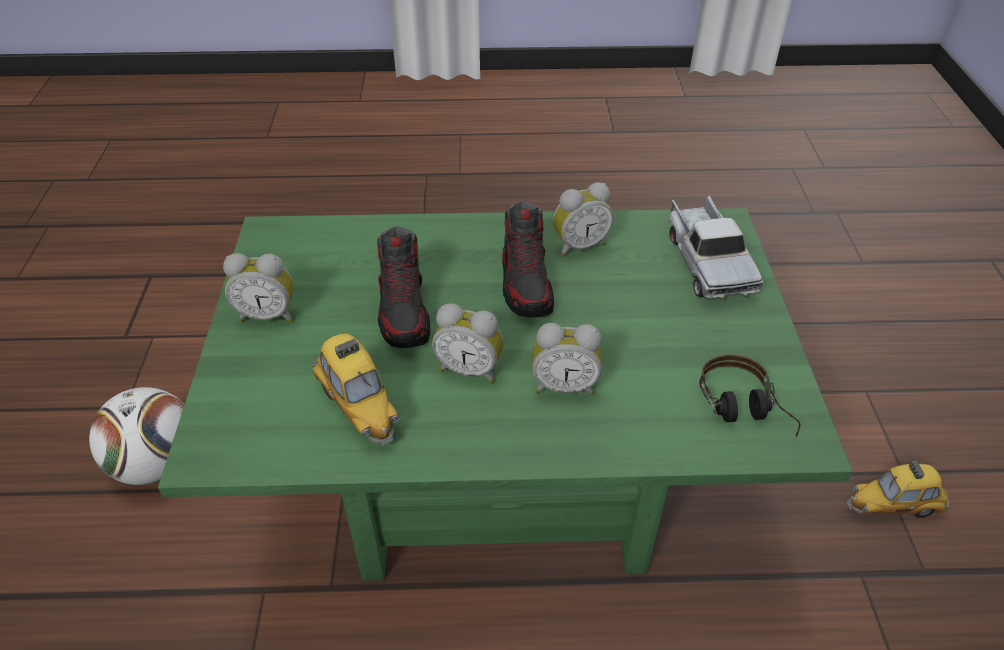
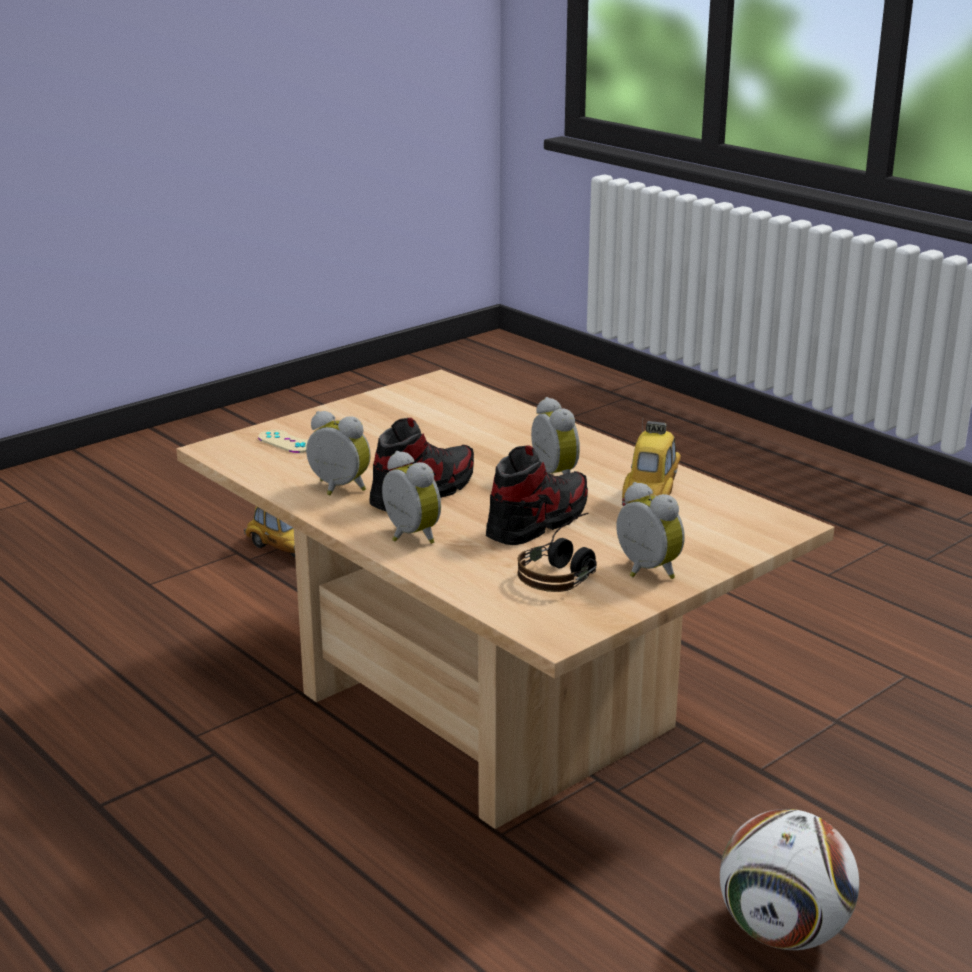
camera: 130 degrees left, 20 degrees down
(502, 480) = (485, 710): green coffee table -> beige coffee table
(564, 385) = (509, 446): alarm clock -> alarm clock (408, 537)
(707, 261) = (286, 442): toy truck -> beige game controller
(744, 413) = (441, 397): headphones -> headphones (565, 570)

